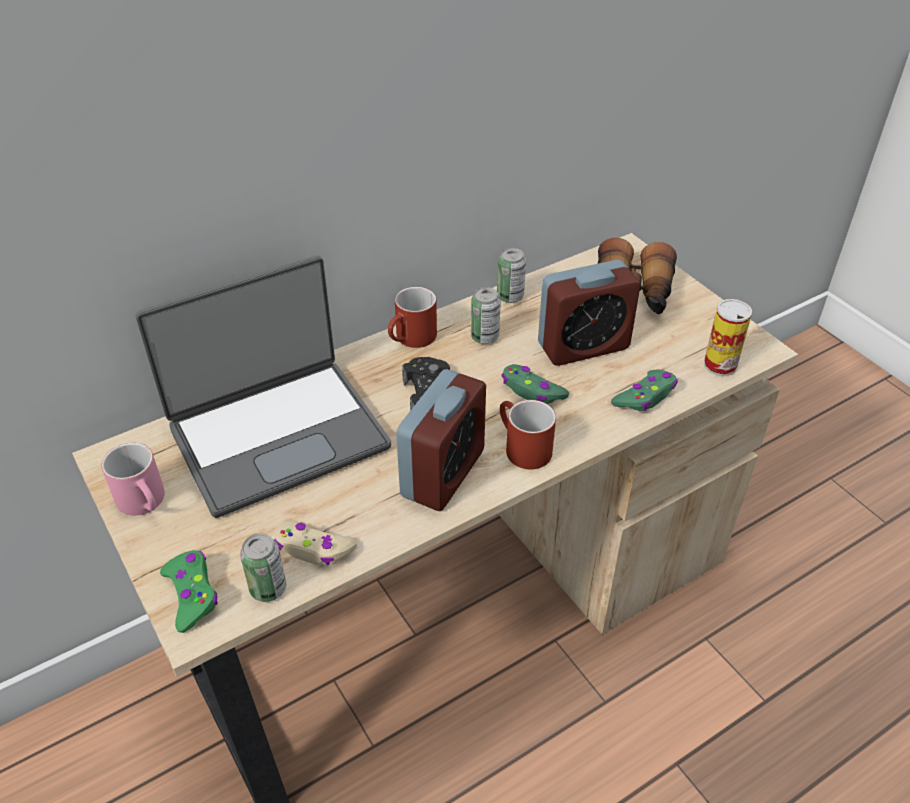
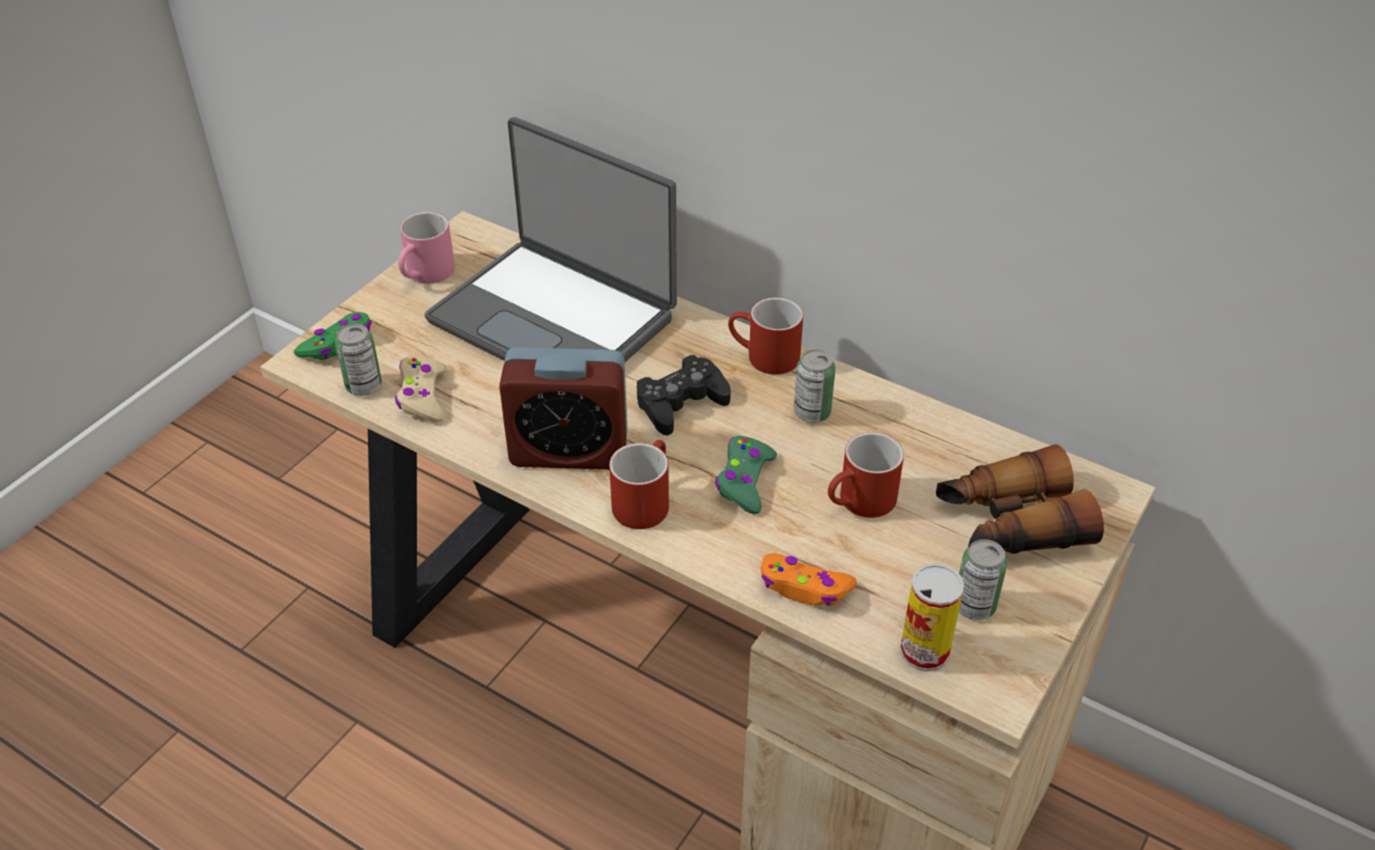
camera: 65 degrees right, 0 degrees up
(510, 296) = (906, 410): can -> can (974, 606)
(583, 346) = (860, 503): alarm clock -> red mug
(645, 397) = (804, 587): green game controller -> orange game controller

